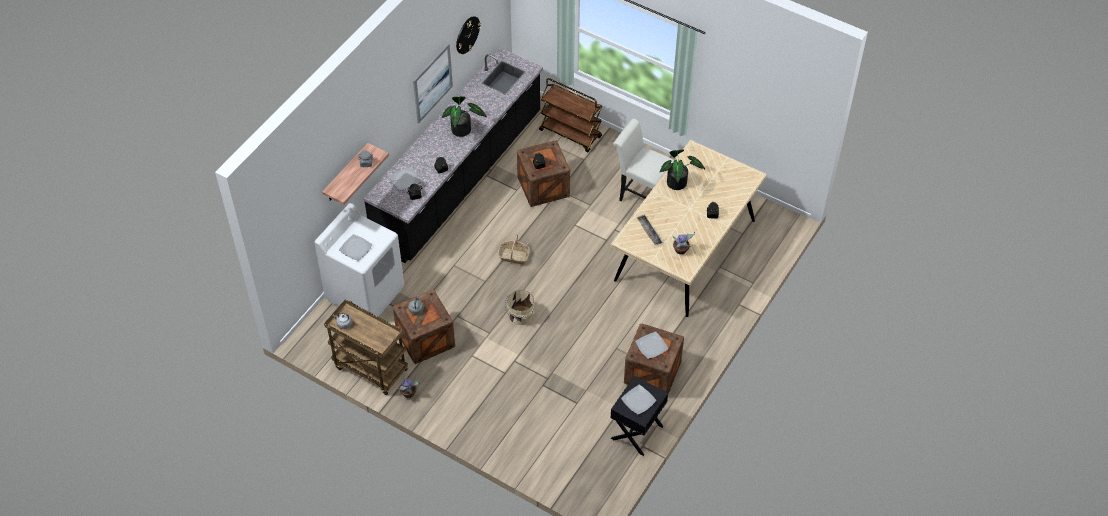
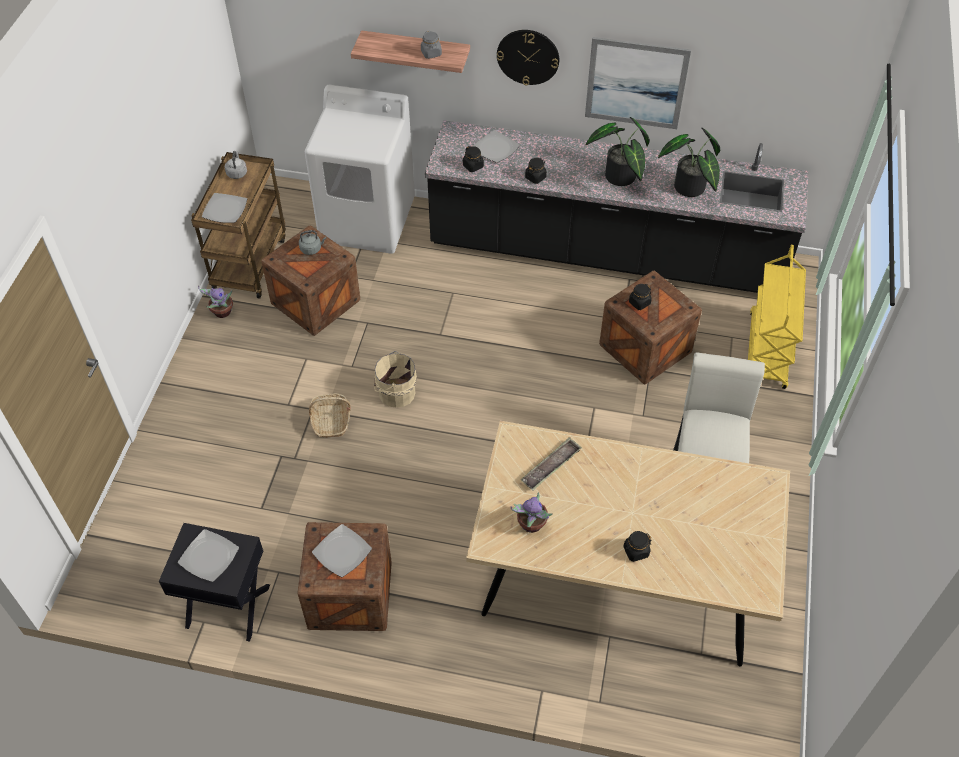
camera: 70 degrees right, 0 degrees up
(355, 248) = (343, 131): plate -> plate (225, 209)
(467, 35) = (741, 78): wall clock -> wall clock (528, 56)
(514, 256) = (499, 353): basket -> basket (331, 421)
(571, 134) = (767, 351): brown cart -> yellow cart
(679, 184) = (678, 481): potted plant -> potted plant (689, 190)

